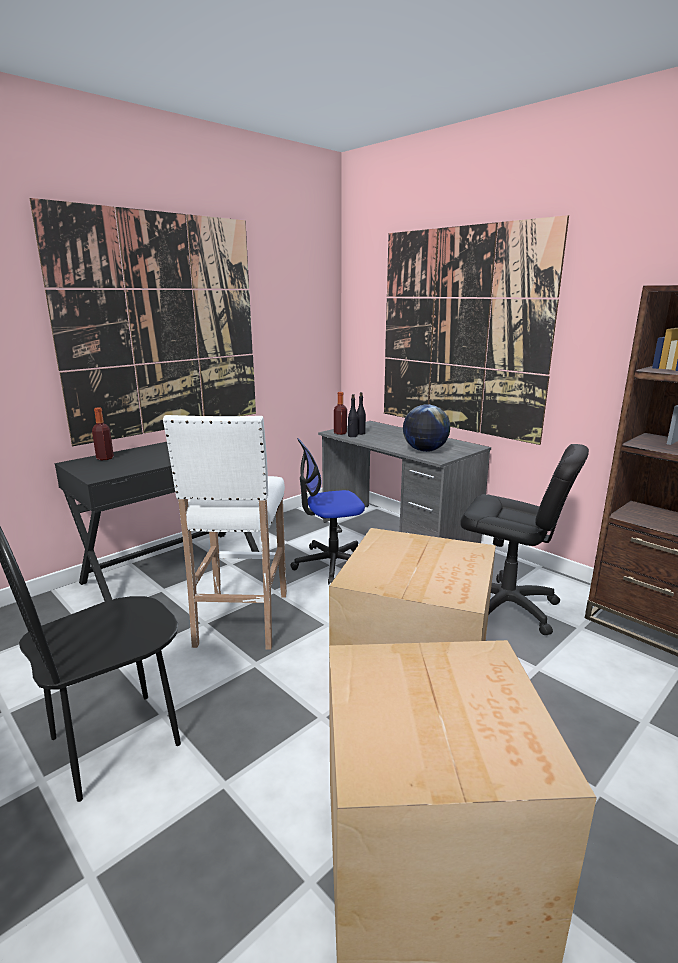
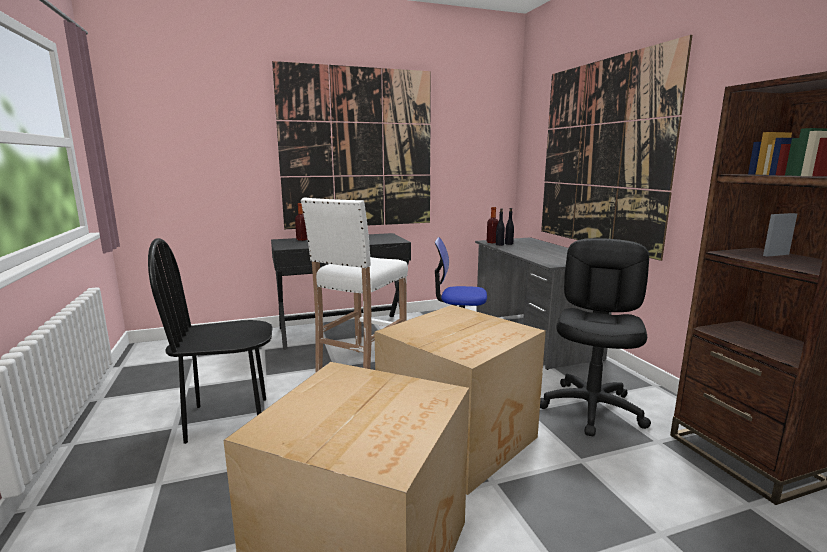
camera: 25 degrees right, 5 degrees down
(425, 450) = (549, 258): globe -> none
(506, 607) = (592, 409): black office chair -> black office chair turned 120 degrees counterclockwise

